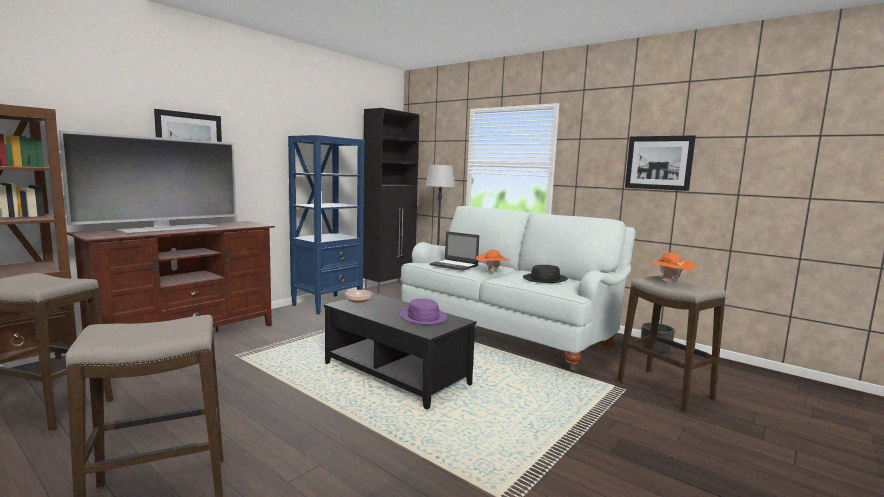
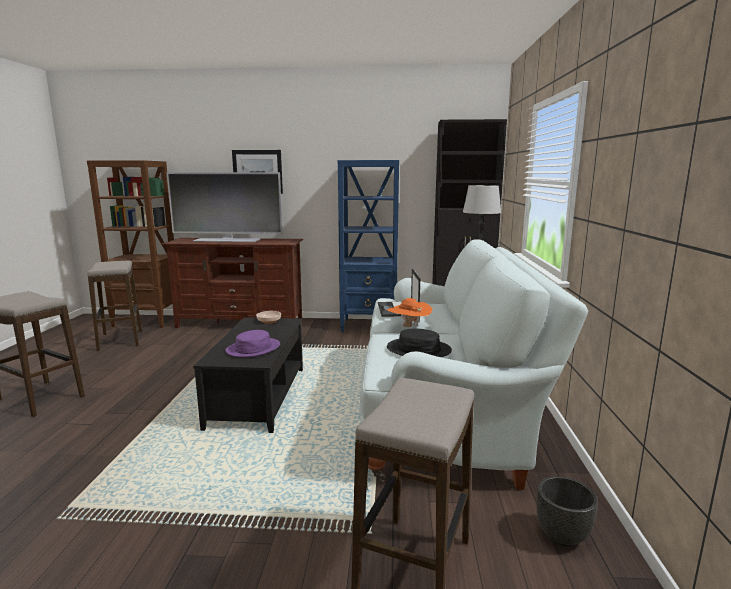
camera: 55 degrees right, 5 degrees up
(658, 162) = (659, 180): picture -> none
(667, 282) = (420, 398): orange hat -> none

